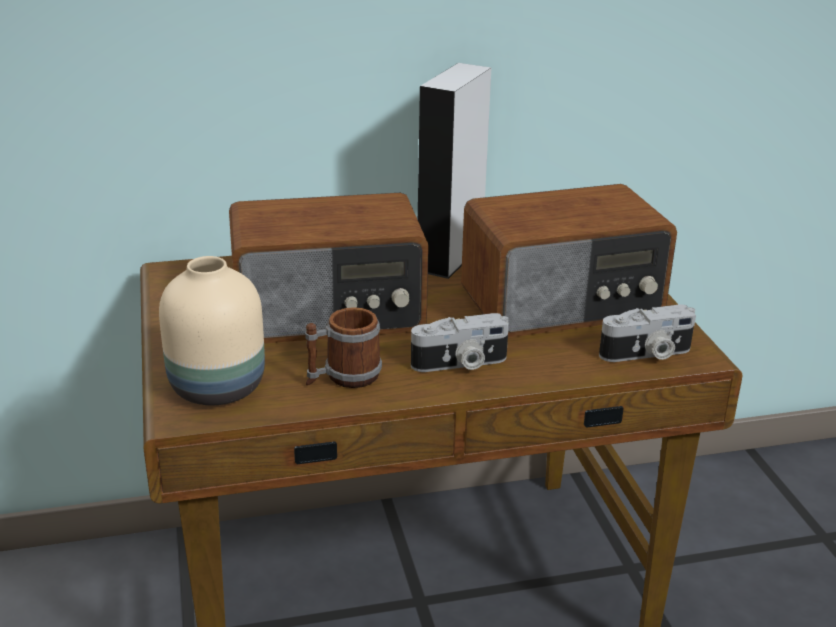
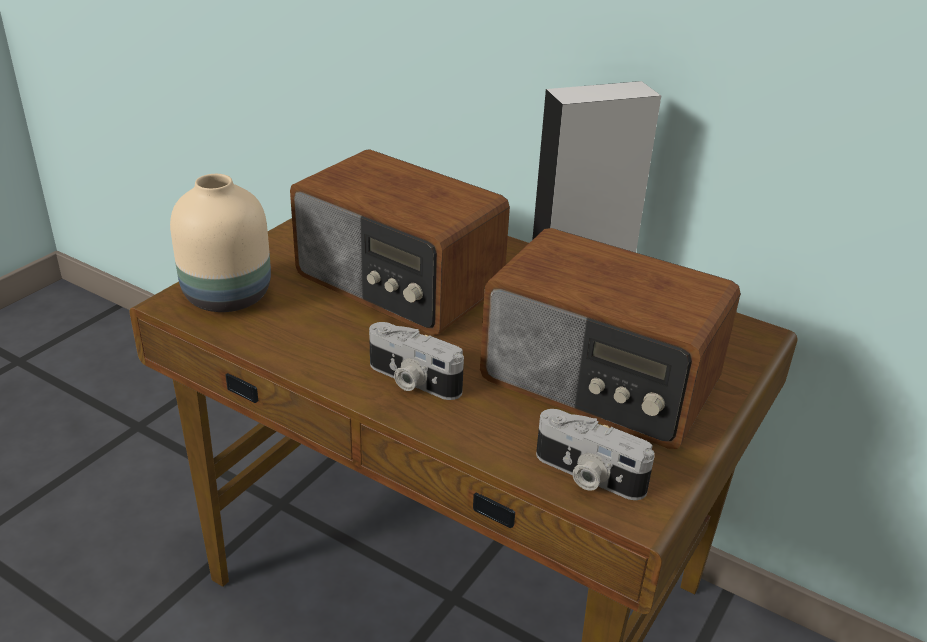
camera: 45 degrees right, 5 degrees up
(343, 377) = (313, 338): mug -> none

